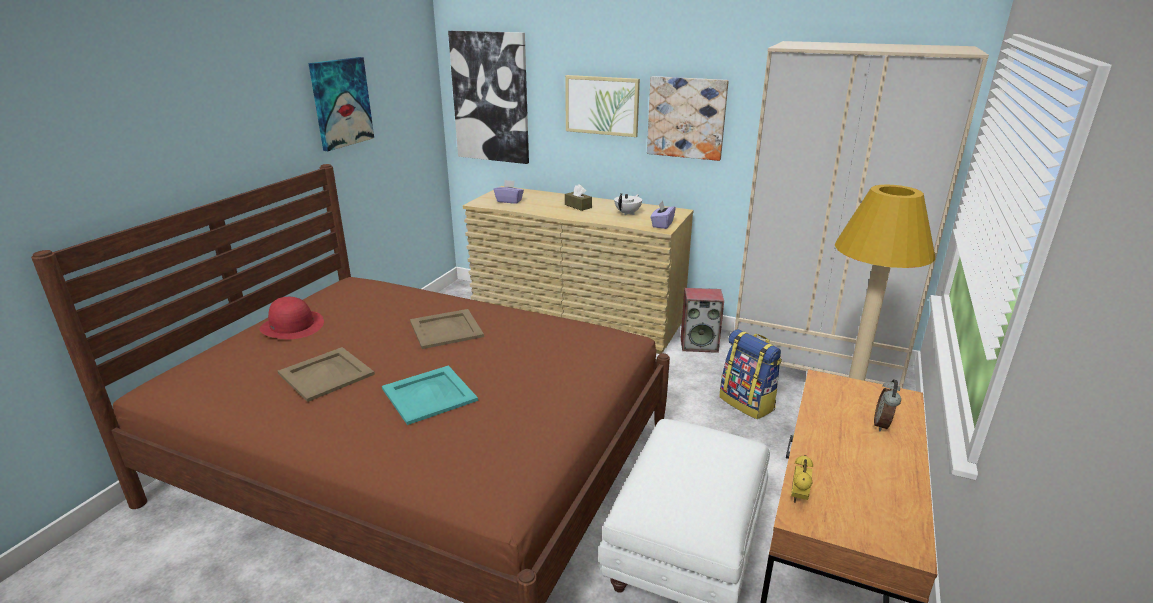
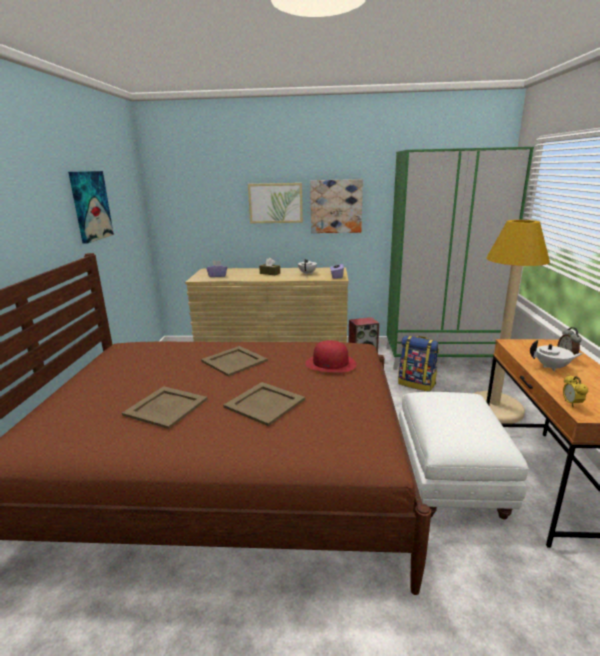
camera: 20 degrees left, 5 degrees down
(292, 326) = (102, 381): red hat -> red hat (331, 363)
(429, 394) = (264, 403): turquoise tray -> beige tray
(490, 97) = (188, 204): picture -> none
(814, 369) = (438, 358): beige wardrobe -> green wardrobe
(840, 434) = (552, 367): none -> white teapot

